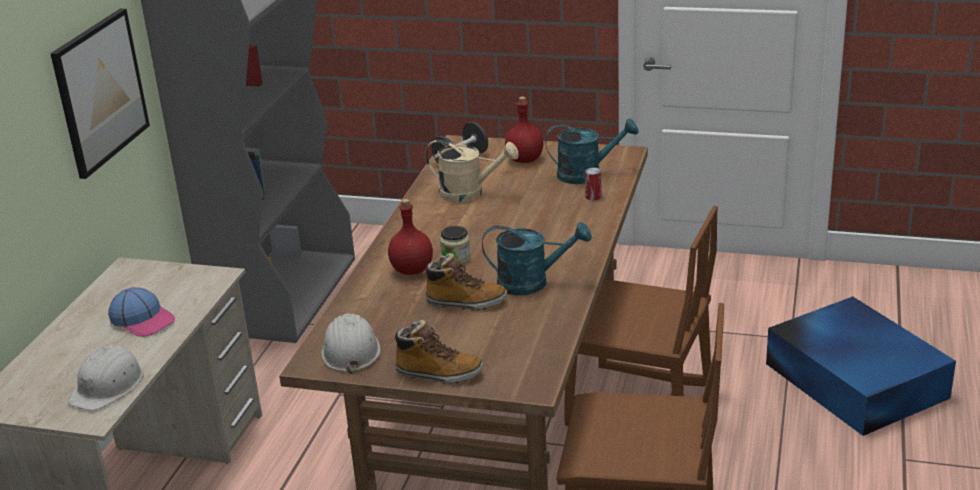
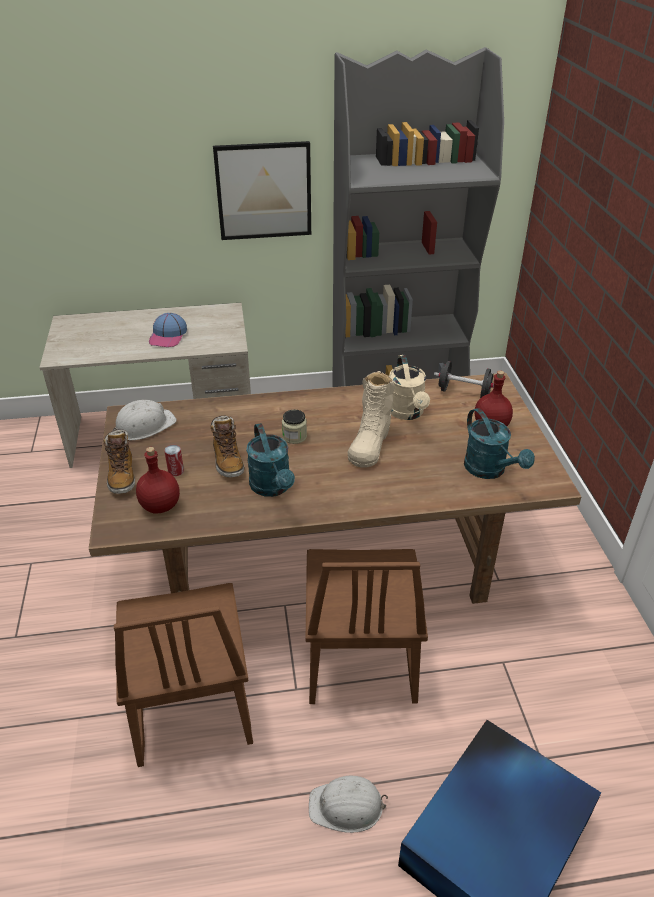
camera: 65 degrees right, 10 degrees up
(108, 386) = (91, 350): white hard hat -> white hard hat (347, 806)
(412, 269) = (267, 420): red bottle -> red bottle (161, 506)
(500, 220) = (370, 442): none -> beige boot
(593, 196) = (447, 485): can -> can (176, 471)

